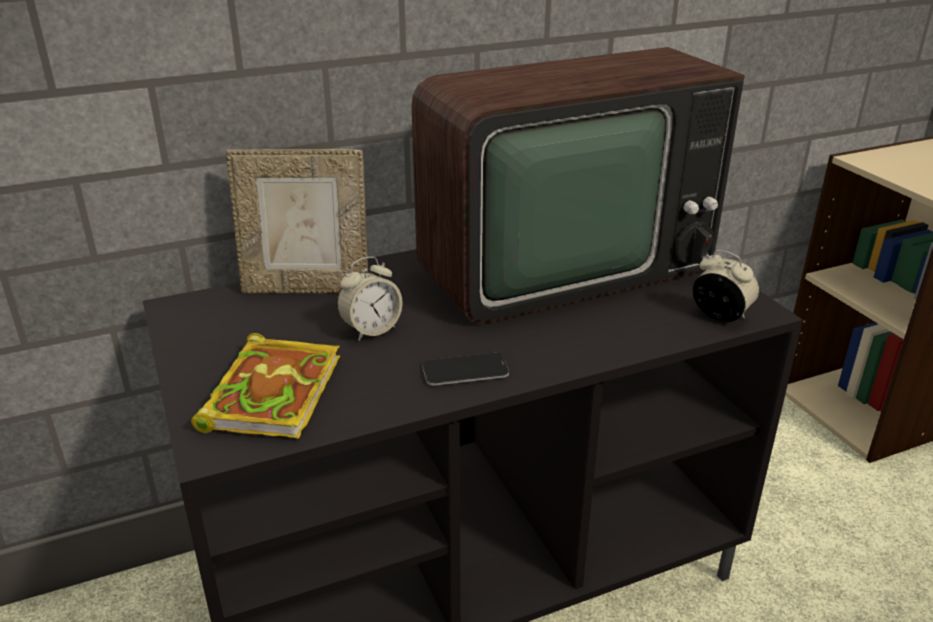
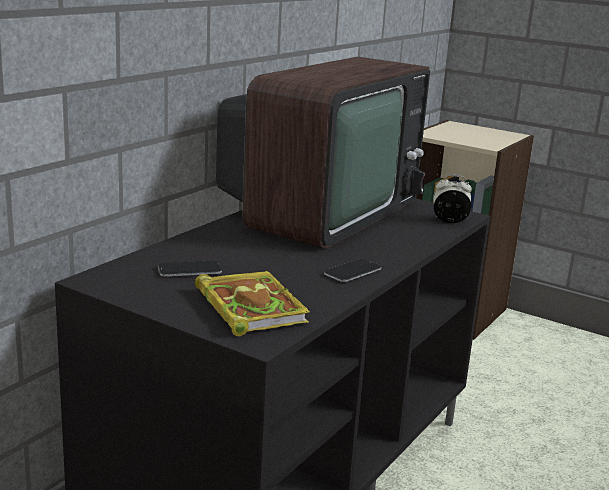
camera: 35 degrees left, 10 degrees down
(284, 318) = (189, 270): none -> phone
(307, 288) = (176, 252): picture frame -> none
(371, 329) = (260, 264): alarm clock -> none

